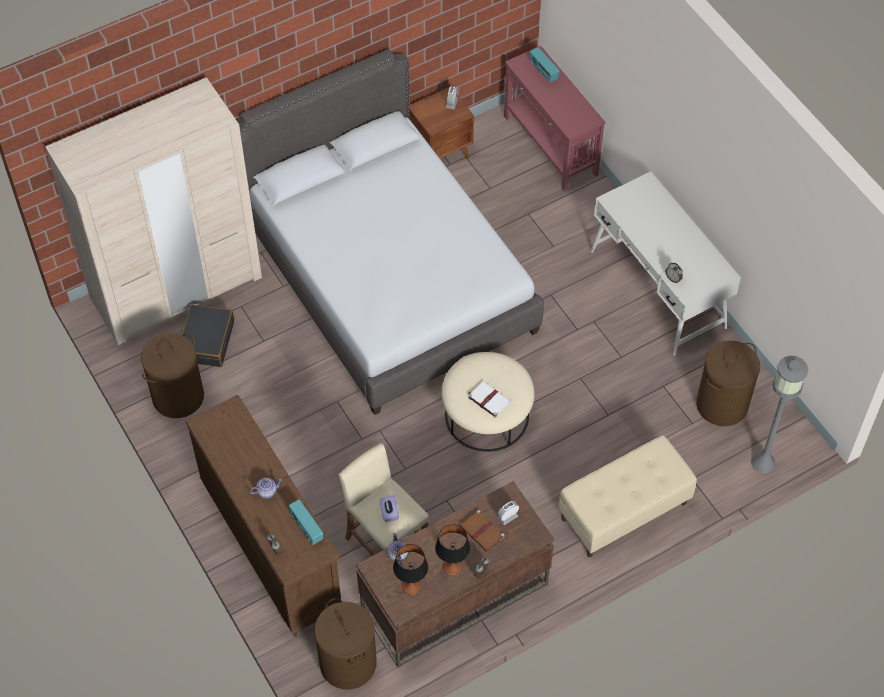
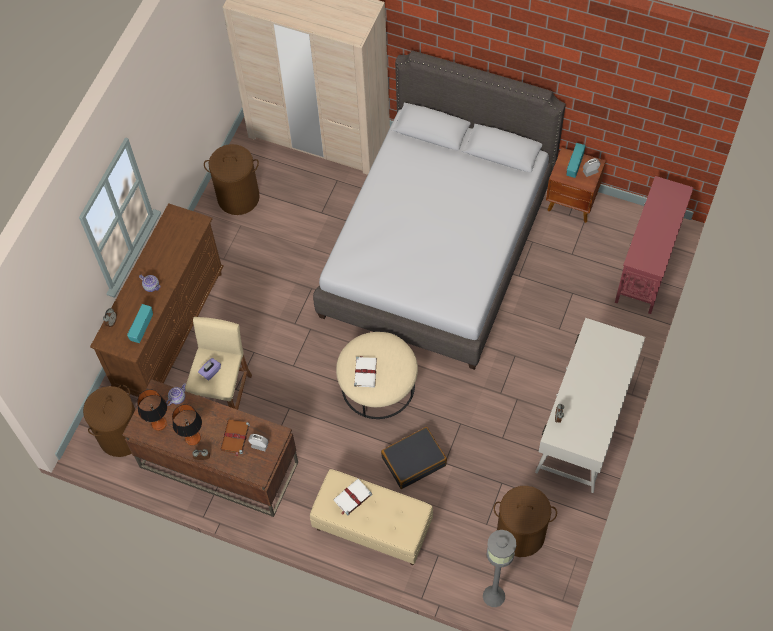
camera: 55 degrees right, 5 degrees up
(206, 341) = (293, 182): black suitcase -> black suitcase (413, 461)
(543, 72) = (670, 206): radio -> radio (574, 165)
(605, 490) = (352, 498): none -> white book

